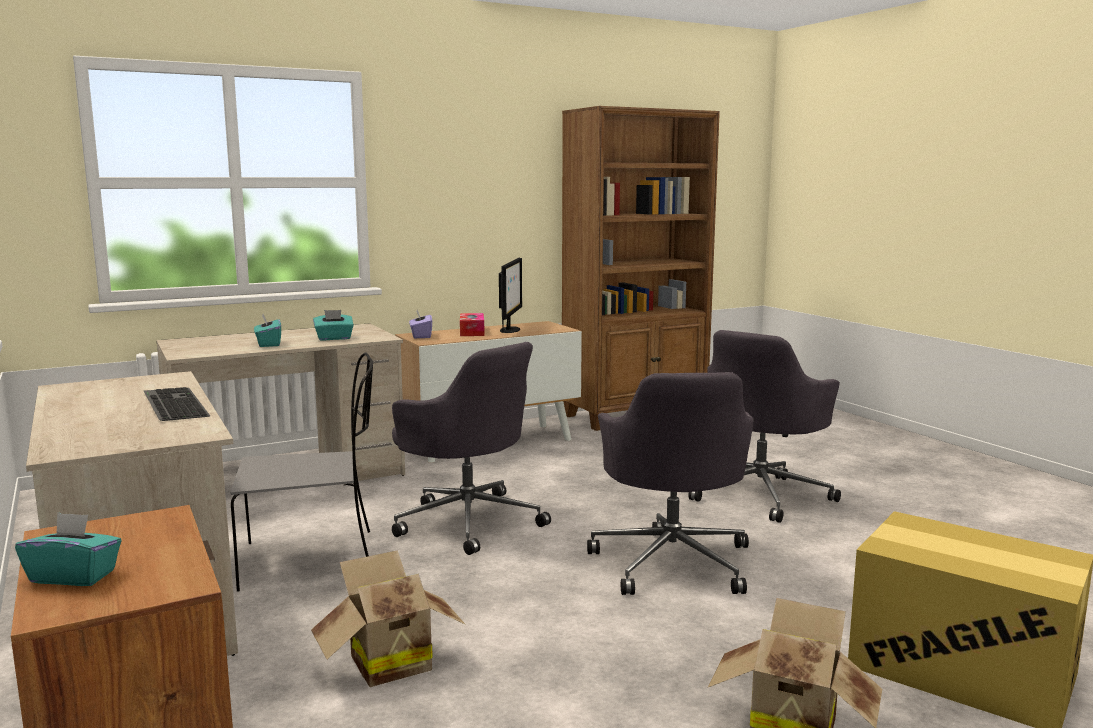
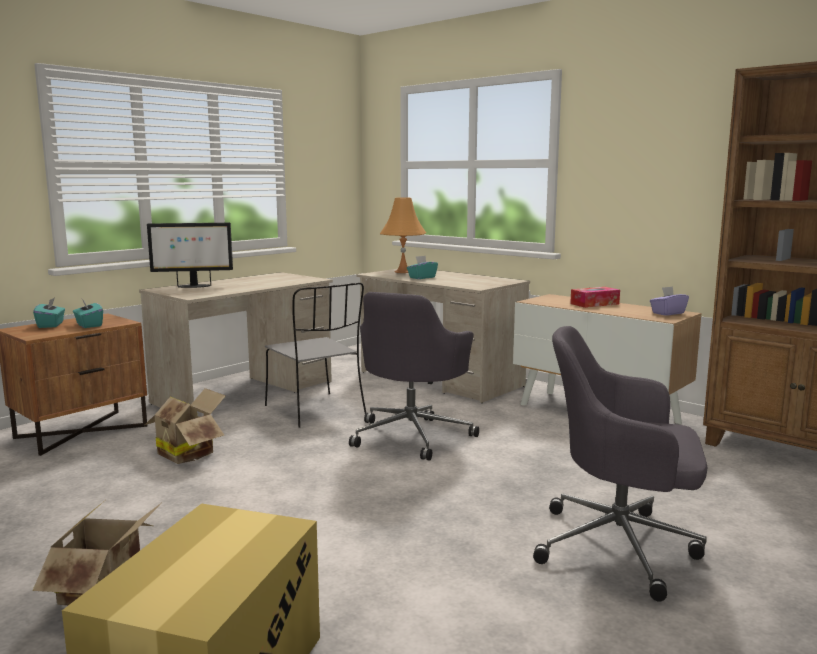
camera: 70 degrees right, 0 degrees up
(172, 404) = (252, 286): keyboard -> none
(199, 345) = (403, 272): none -> orange table lamp
(334, 338) = (459, 282): turquoise tissue box -> turquoise tissue box (88, 325)
(421, 336) = (551, 298): purple tissue box -> purple tissue box (667, 313)
(510, 330) = (625, 309): monitor -> monitor (193, 286)
(672, 561) = (388, 517): grey office chair -> none

